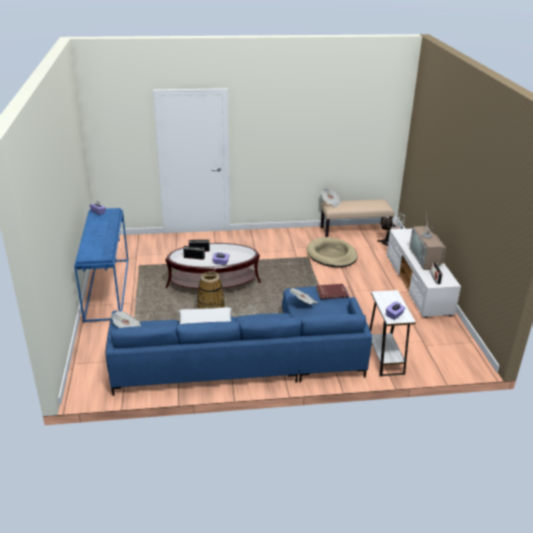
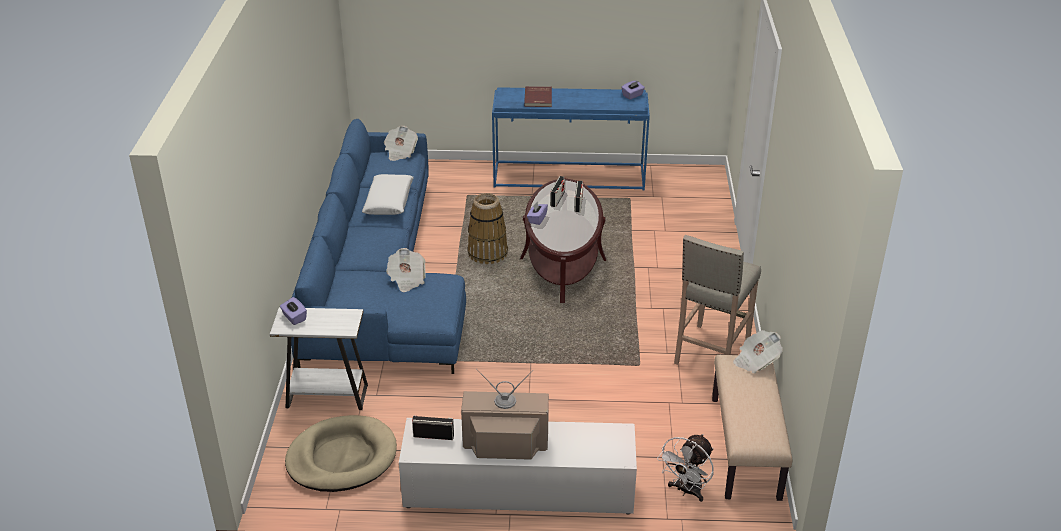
camera: 100 degrees right, 5 degrees up
(290, 239) = (710, 353): none -> beige stool
(331, 255) = (644, 396): beige dog bed -> beige dog bed (342, 457)
(331, 292) = (426, 309): red book -> red book (539, 98)

